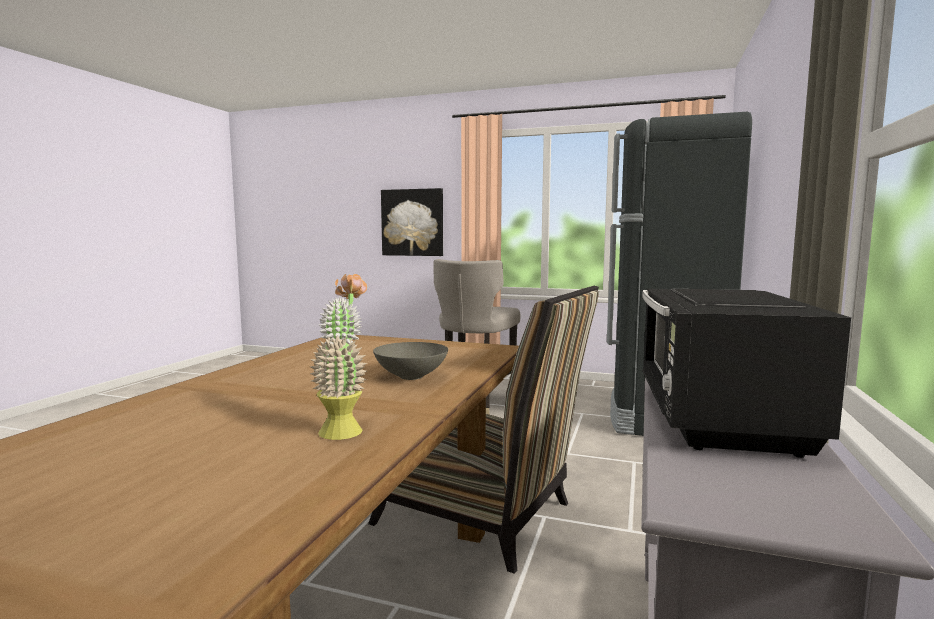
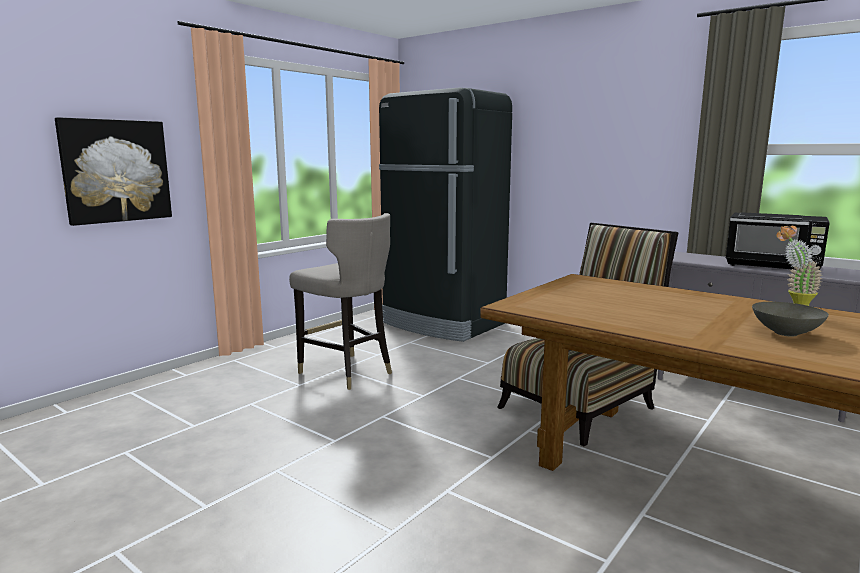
camera: 70 degrees left, 5 degrees up
(411, 376) = (669, 298): grey bowl -> grey bowl (784, 333)

